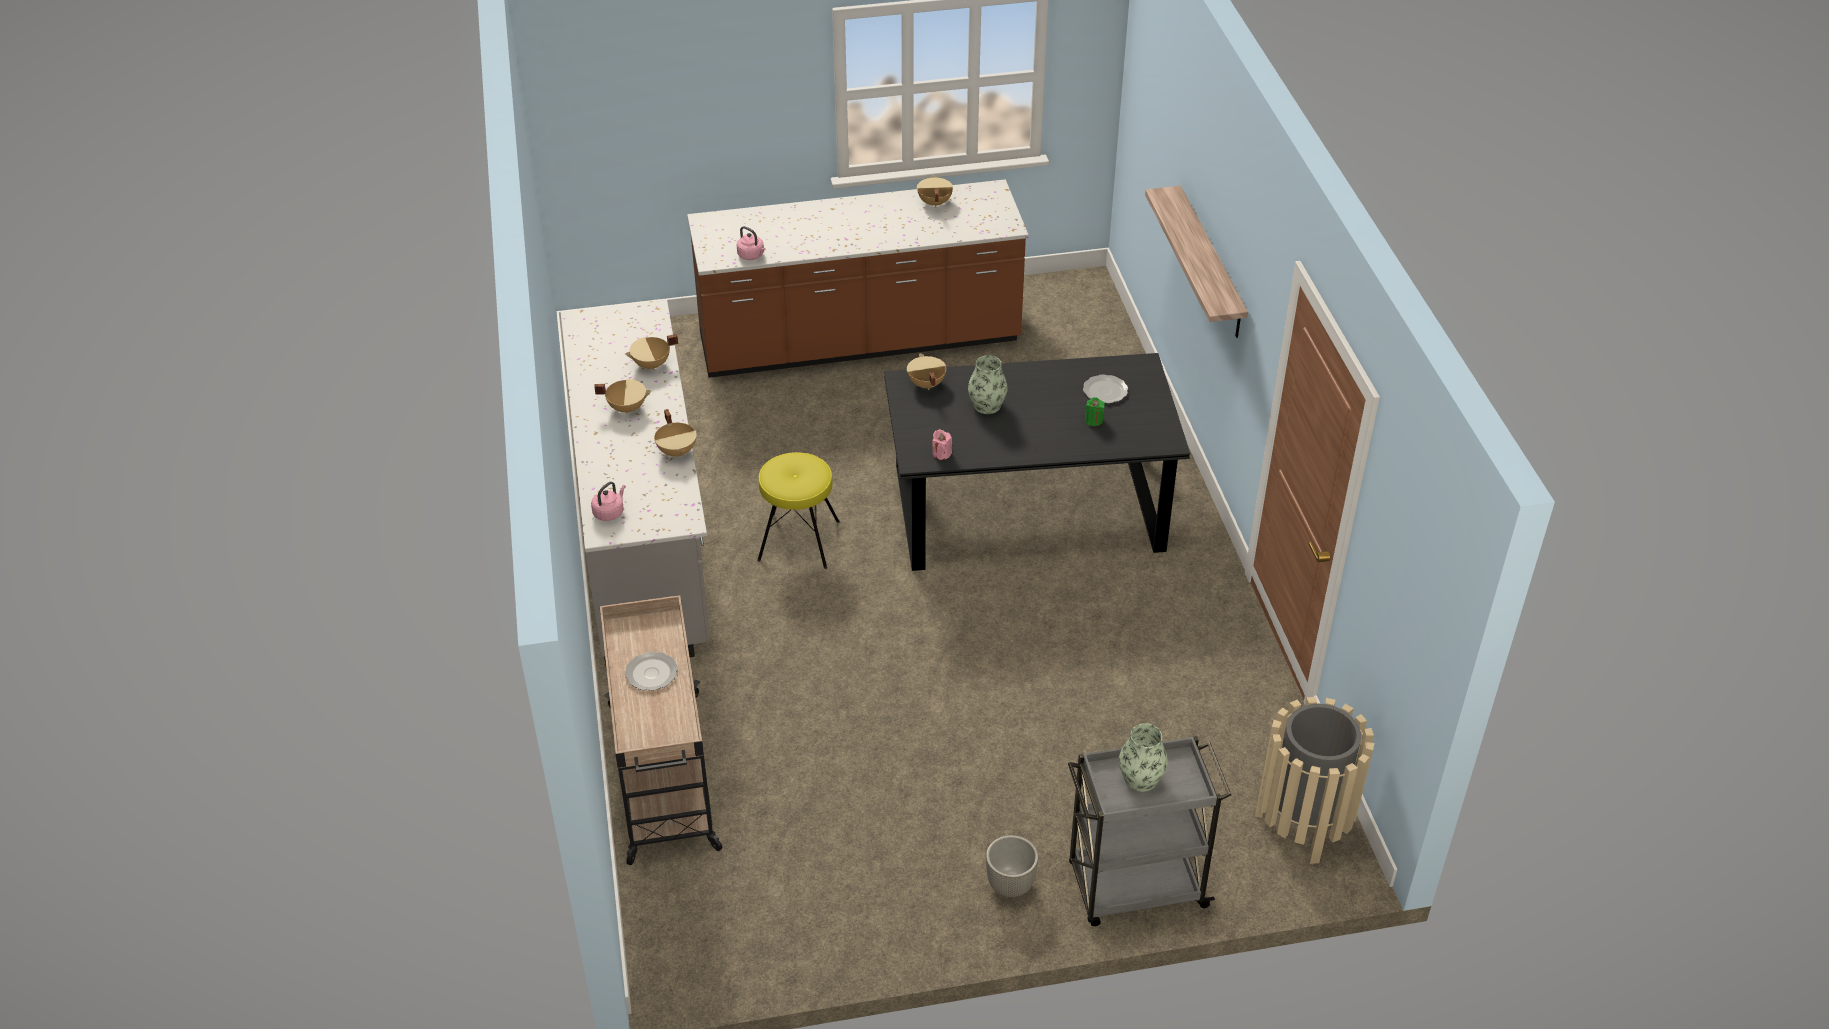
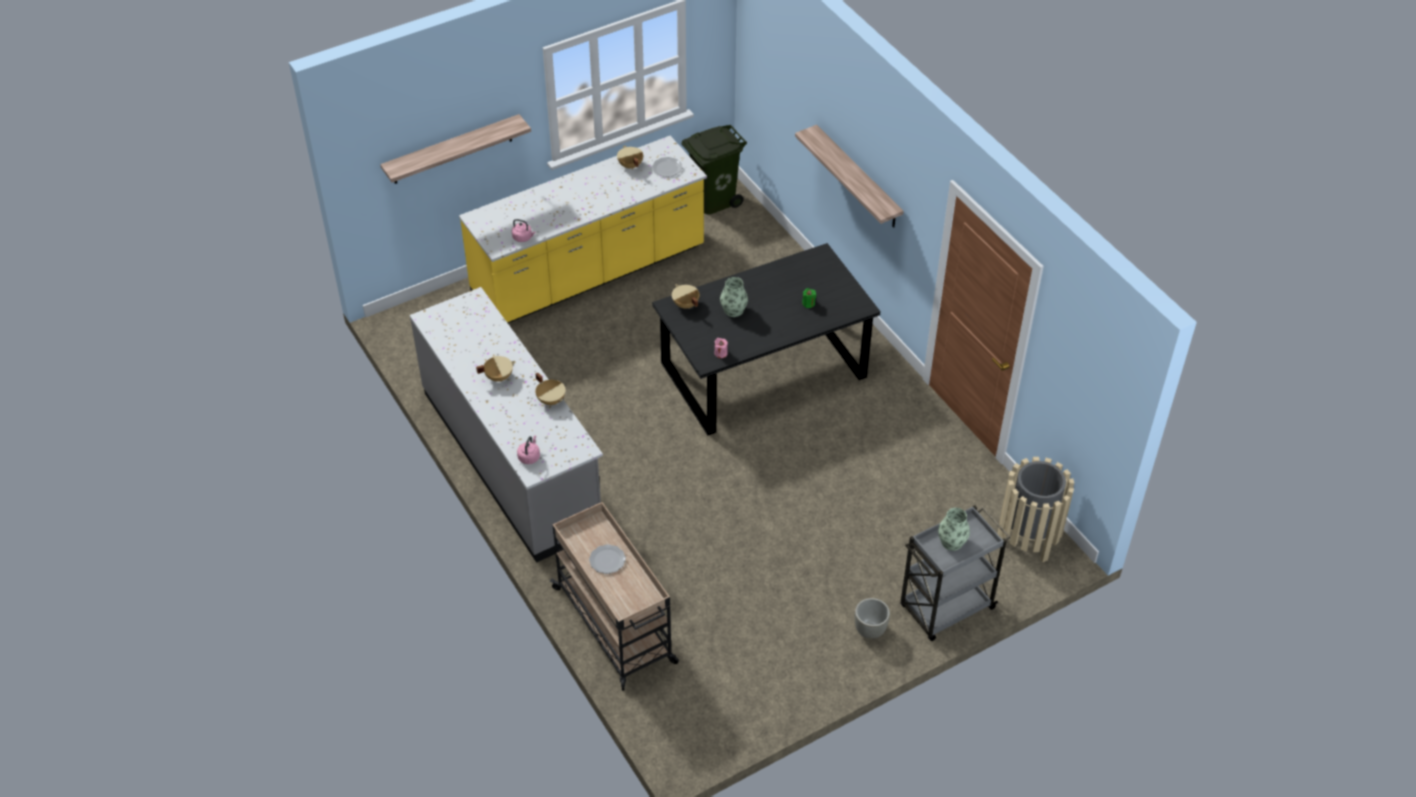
camera: 20 degrees left, 5 degrees up
(652, 365) = (498, 340): beige cooking pot -> none
(692, 123) = (452, 150): none -> shelf
(798, 540) = (620, 434): yellow stool -> none
(859, 341) = (589, 274): brown counter -> yellow counter
(1063, 291) = (713, 200): none -> green trash can
(1104, 390) = (805, 279): plate -> plate (666, 168)

